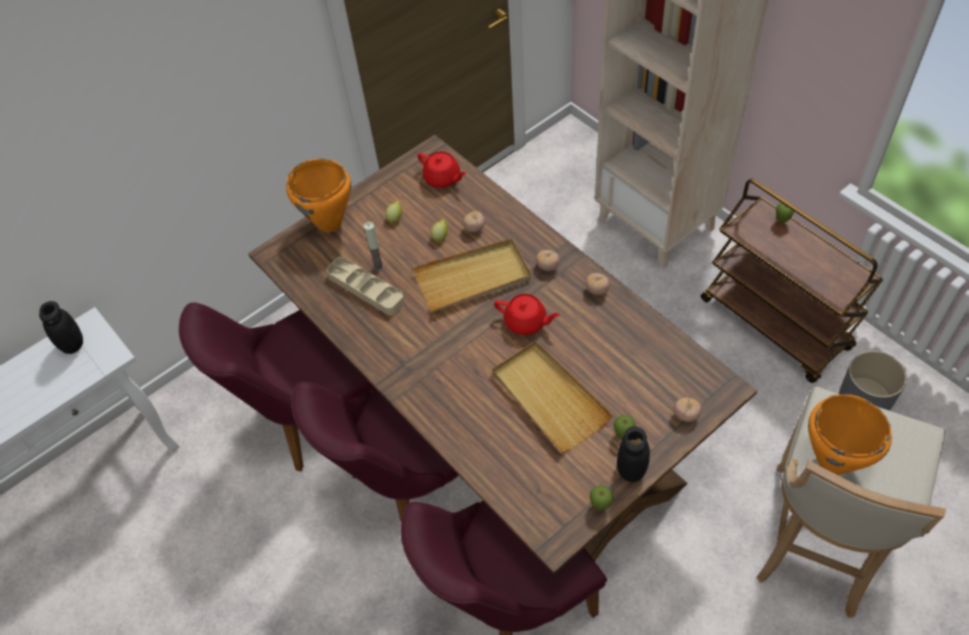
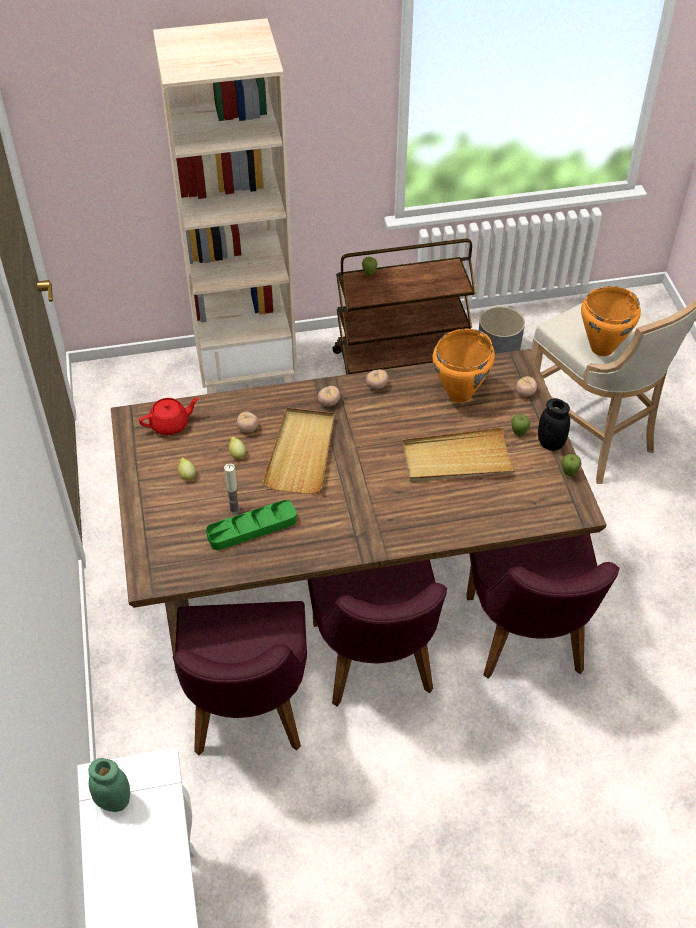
camera: 65 degrees left, 5 degrees down
(72, 344) = (114, 801): black jar -> green jar
(329, 223) = (149, 524): orange cooking pot -> orange cooking pot (460, 394)
(366, 289) = (252, 528): beige tray -> green tray
(526, 322) = (374, 440): red teapot -> none

